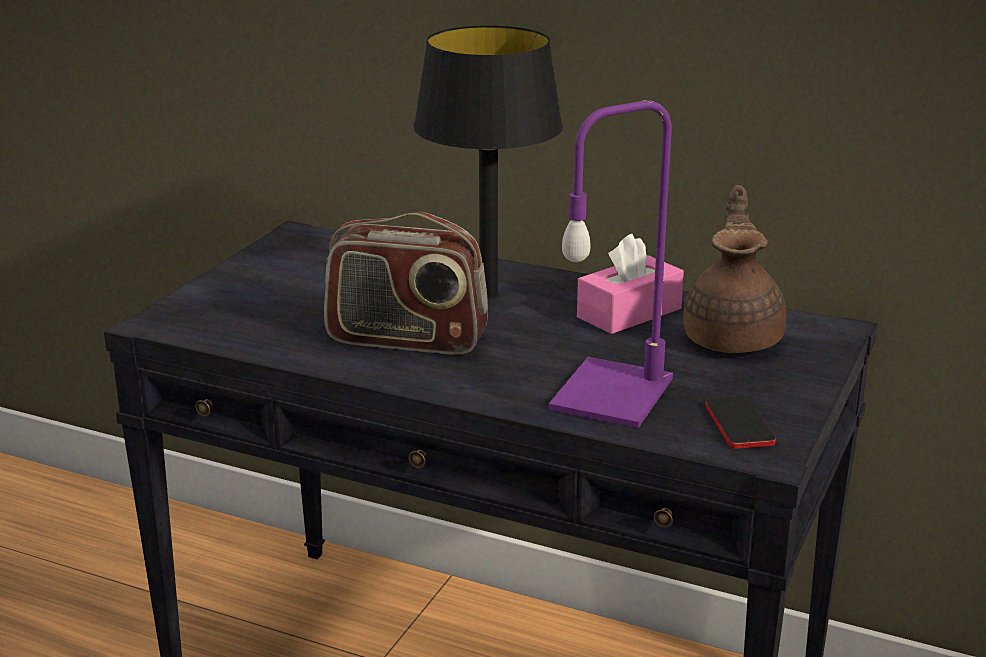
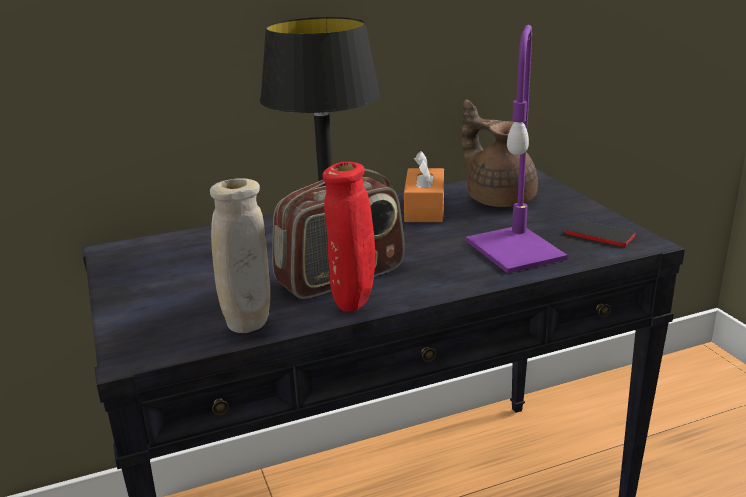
camera: 45 degrees left, 0 degrees up
(260, 342) = (248, 326): none -> beige vase
(361, 367) = (354, 306): none -> red vase
(629, 313) = (424, 208): pink tissue box -> orange tissue box

